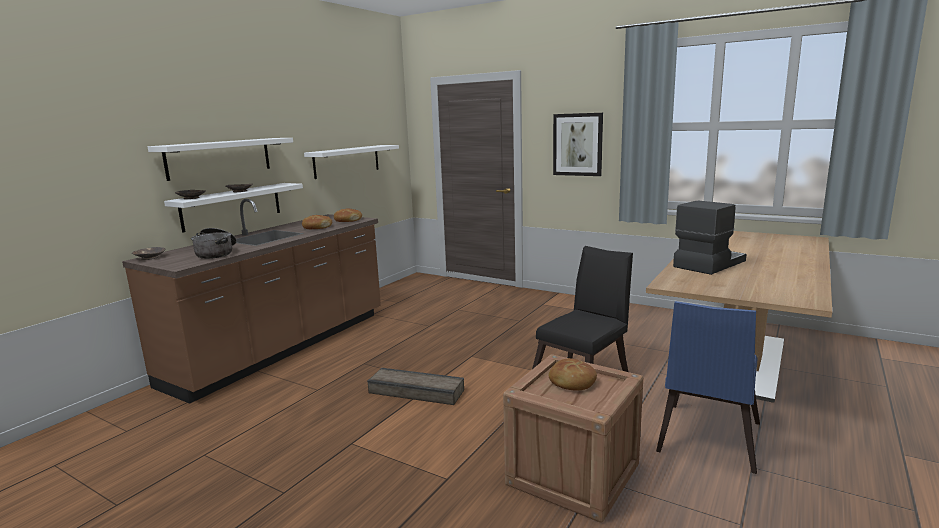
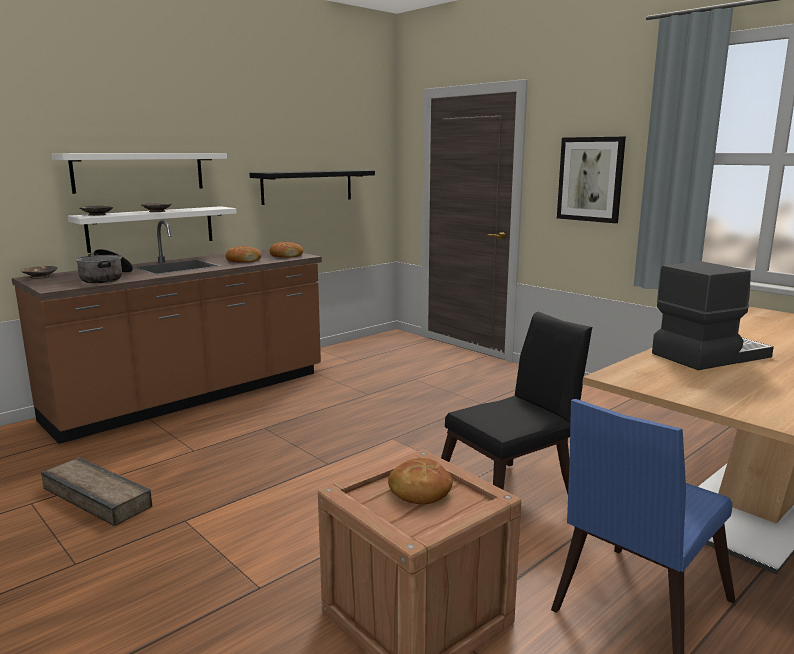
camera: 15 degrees right, 0 degrees up
(347, 161) = (307, 186): white shelf -> black shelf
(416, 391) = (299, 470): crate -> crate (98, 496)

